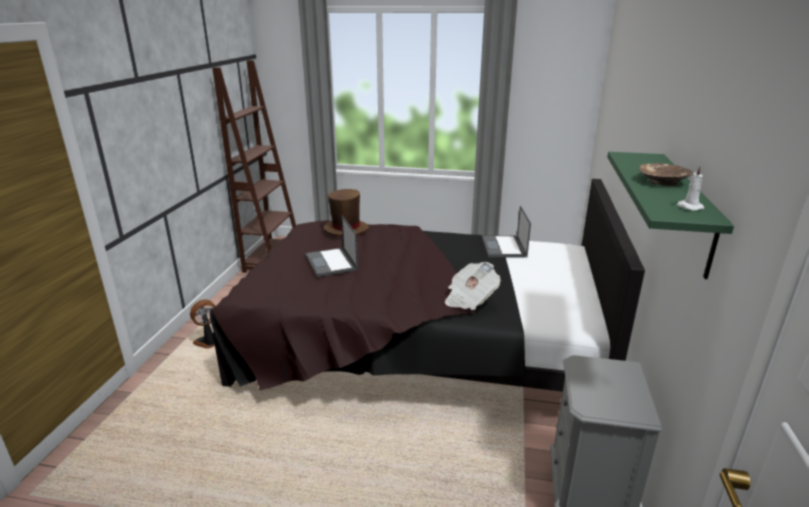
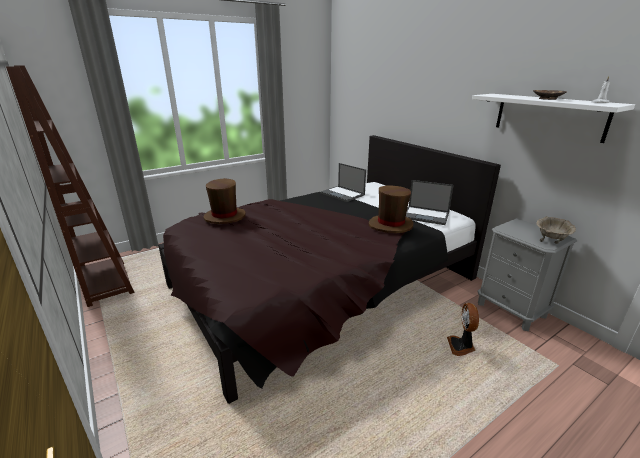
camera: 45 degrees left, 0 degrees up
(209, 342) = (151, 380): fan -> fan (461, 346)
(332, 262) = (263, 241): laptop -> laptop (426, 215)
(470, 299) = (390, 225): newspaper -> brown hat
(614, 406) = (551, 239): none -> beige bowl
(685, 211) = (549, 116): green shelf -> white shelf

